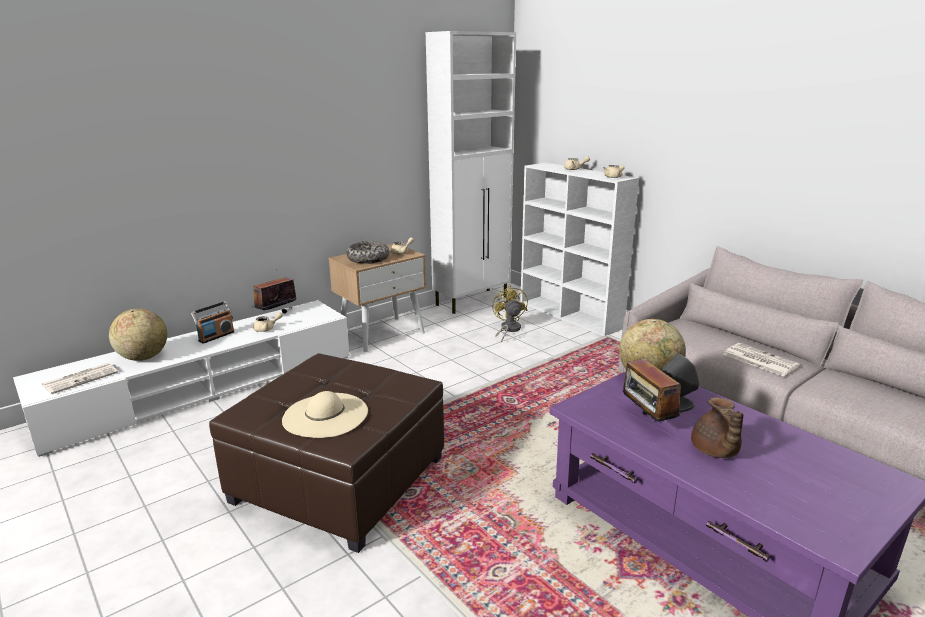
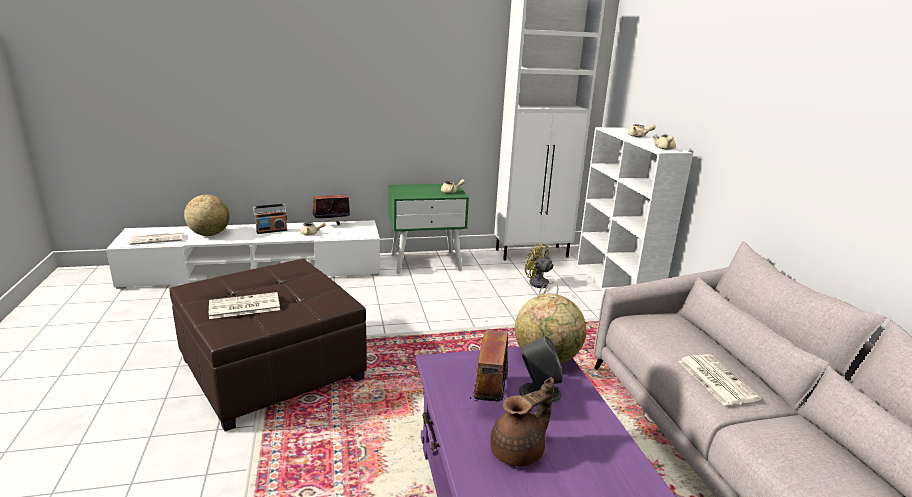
camera: 25 degrees right, 0 degrees up
(325, 415) = (243, 307): beige hat -> newspaper
(368, 259) = (416, 191): bowl -> none
(382, 333) = (426, 262): beige nightstand -> green nightstand
(508, 329) = (539, 286): yellow fan -> yellow fan turned 60 degrees counterclockwise
(715, 451) = (519, 451): brown teapot -> brown teapot turned 150 degrees counterclockwise

